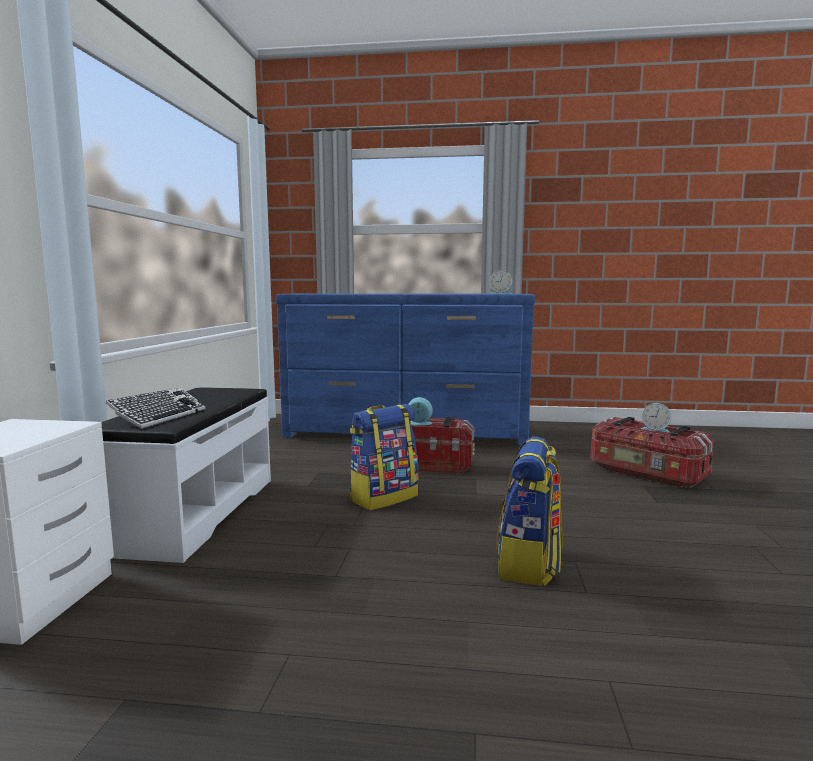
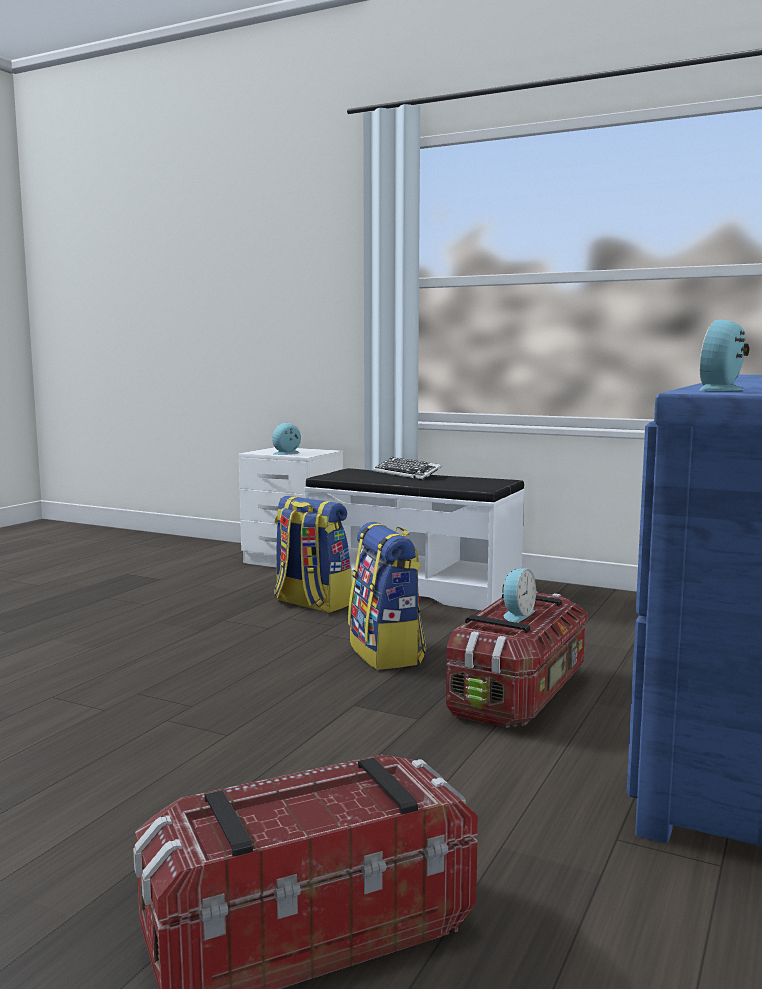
camera: 110 degrees right, 0 degrees up
(163, 417) = (363, 475): keyboard -> none
(529, 564) = (132, 687): backpack -> backpack (310, 603)
(655, 429) = (302, 816): alarm clock -> alarm clock (288, 453)

